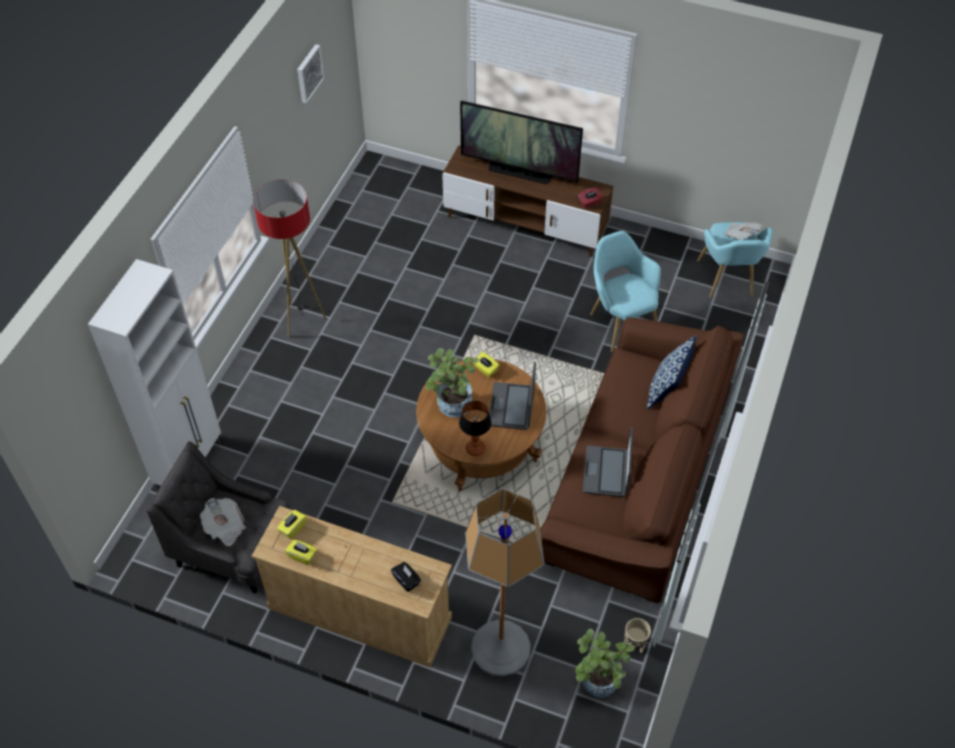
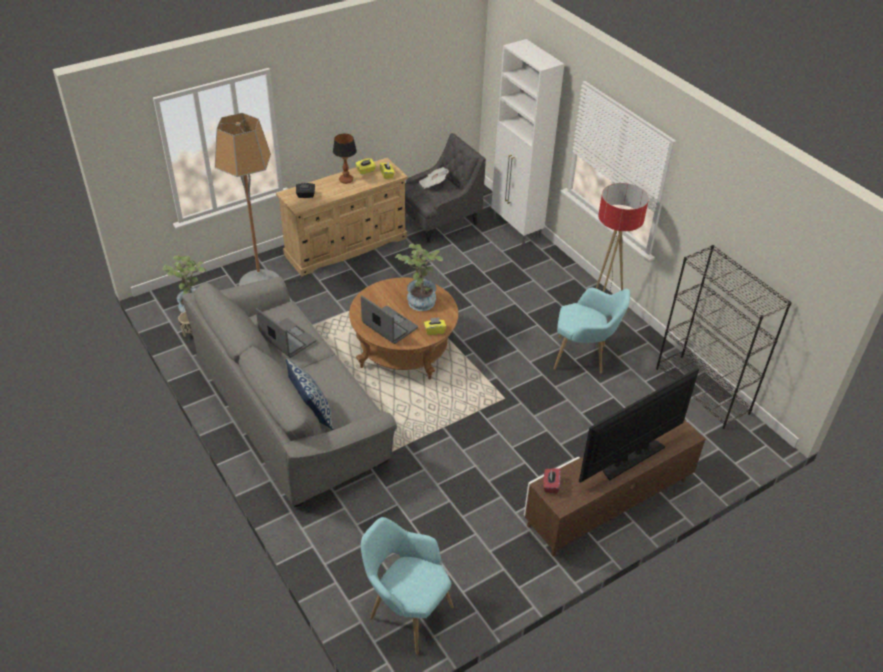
camera: 125 degrees right, 10 degrees down
(308, 73) = (763, 245): picture -> none
(346, 218) = (702, 391): none -> black bookcase
(475, 449) = (375, 293): table lamp -> table lamp (345, 180)
(620, 321) = (435, 495): turquoise armchair -> turquoise armchair (584, 357)
(636, 478) = (291, 409): brown sofa -> grey sofa
(740, 236) = (412, 587): newspaper -> none

